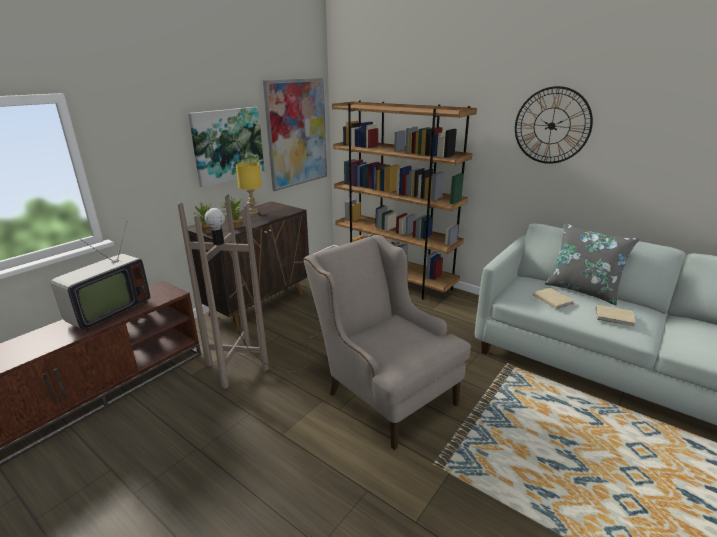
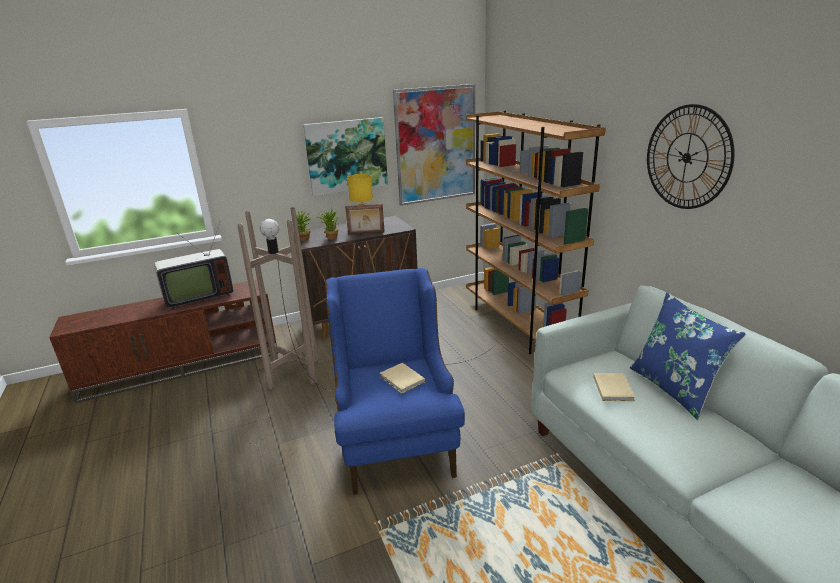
camera: 30 degrees right, 0 degrees up
(265, 218) = (366, 233): none -> picture frame
(383, 392) = (395, 437): beige armchair -> blue armchair
(582, 290) = (674, 388): grey pillow -> blue pillow
(615, 317) = (673, 434): beige book -> beige book (402, 380)

